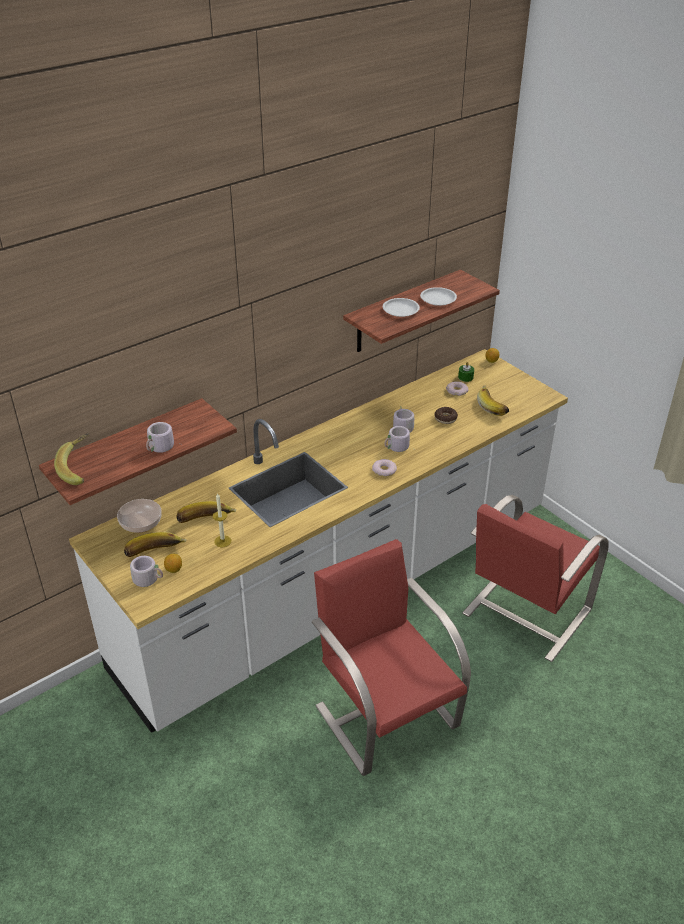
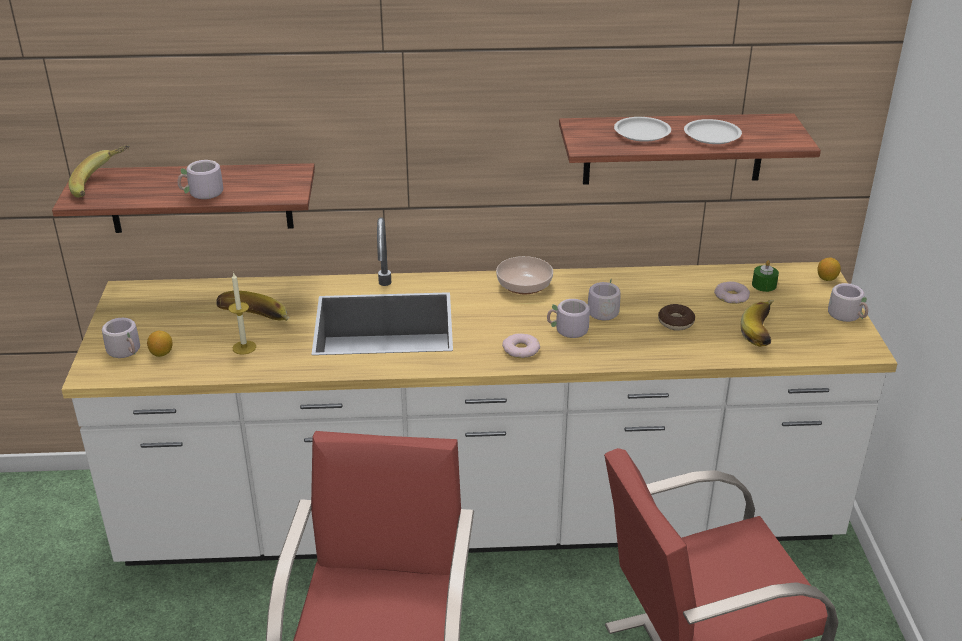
camera: 35 degrees right, 5 degrees down
(140, 523) = (188, 294): bowl -> bowl (523, 285)
(155, 553) = (165, 329): banana -> none
(522, 379) = (848, 315): none -> grey mug

